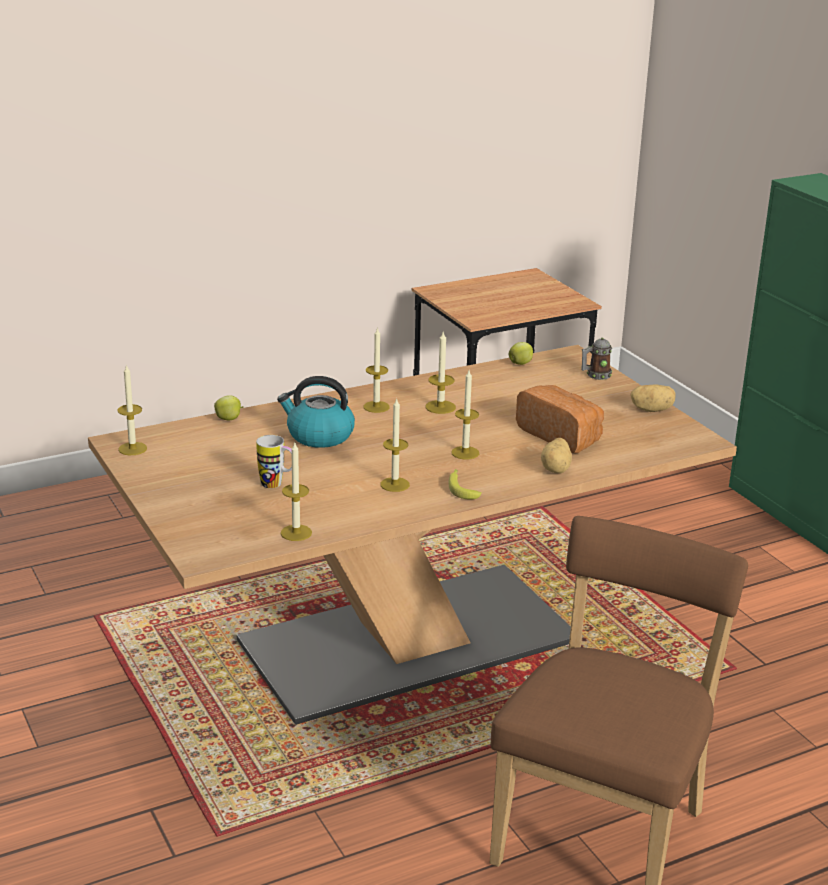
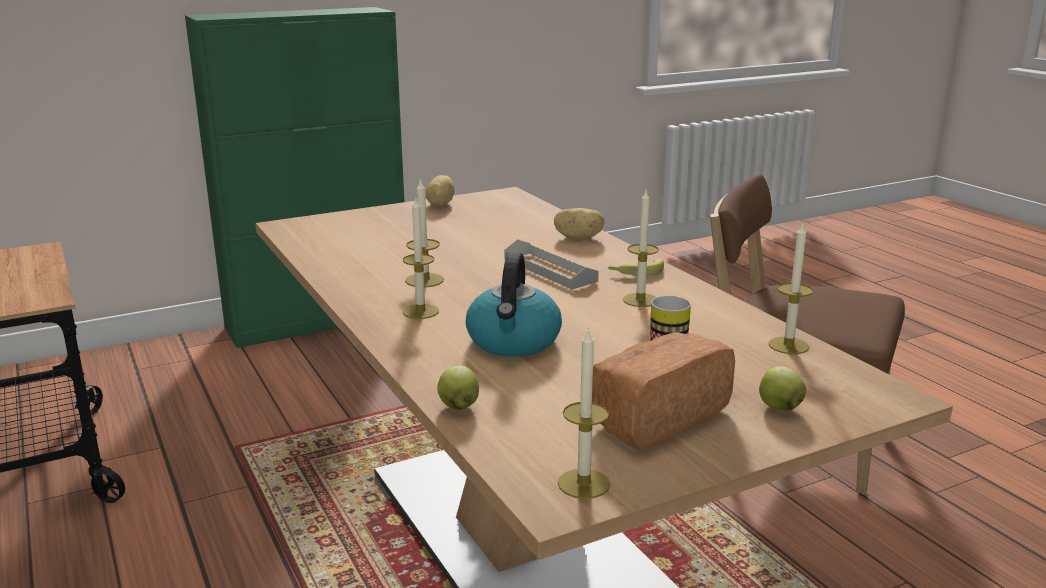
camera: 90 degrees left, 5 degrees down
(465, 453) = (549, 270): candle -> grey tray
(520, 363) = (303, 245): apple -> apple (779, 407)
(561, 436) = (501, 234): bread -> bread (655, 417)
(595, 375) = (349, 218): mug -> none

